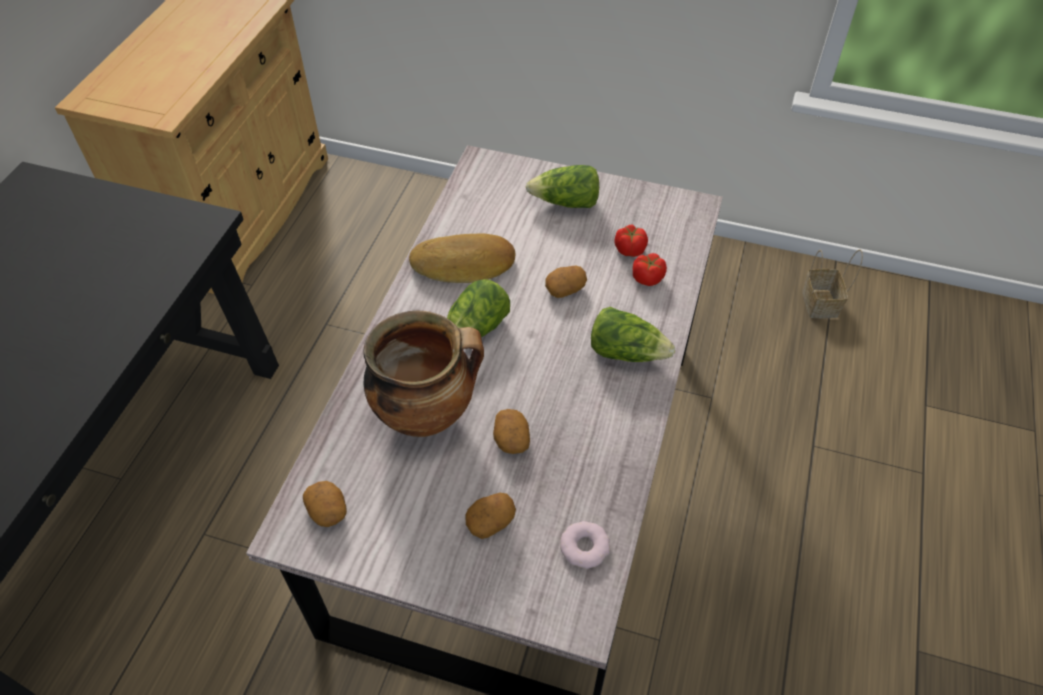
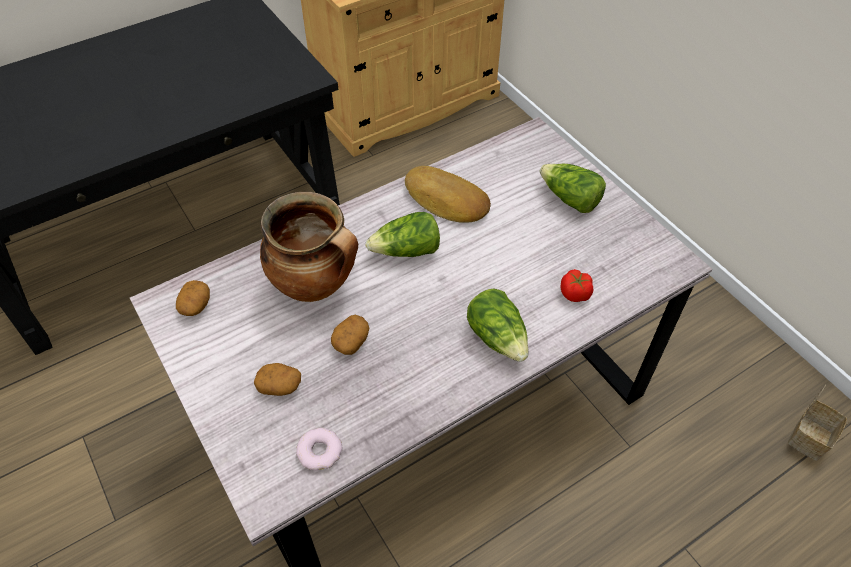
camera: 40 degrees right, 0 degrees up
(565, 288) = (501, 262): potato -> none
(629, 249) = (583, 263): tomato -> none

